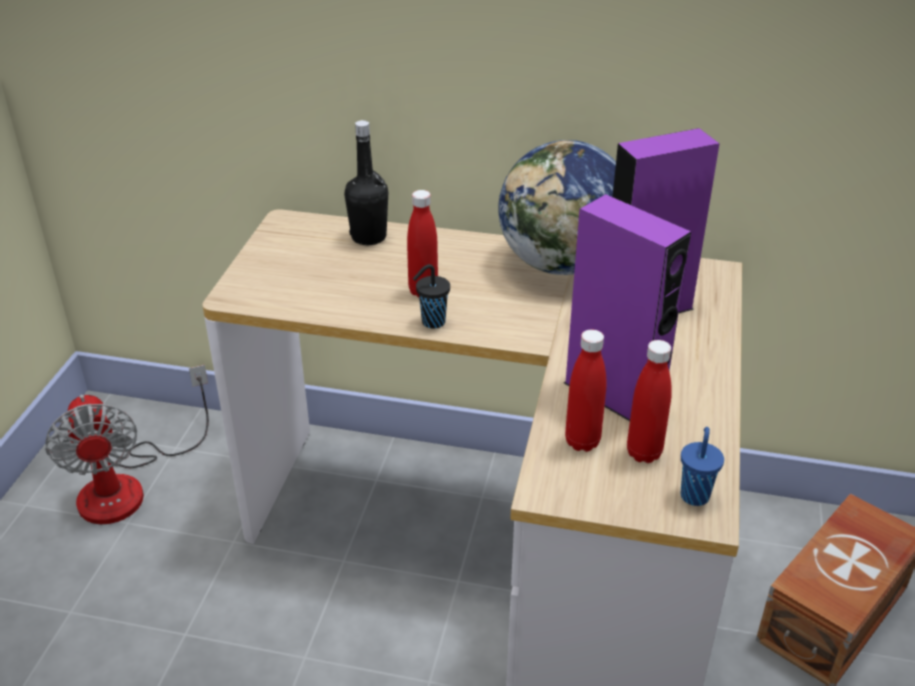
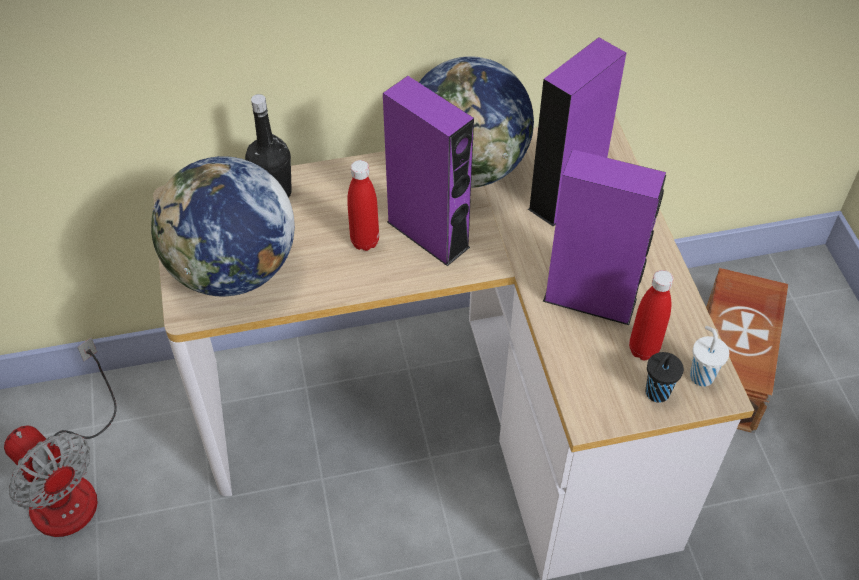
camera: 25 degrees left, 15 degrees up
(291, 280) = (233, 271): none -> globe
(432, 322) = (394, 275): black cup -> black cup (656, 393)
(486, 301) = (428, 234): none -> purple speaker
(582, 442) = (591, 357): red bottle -> none
(695, 494) = (701, 375): blue cup -> white cup

